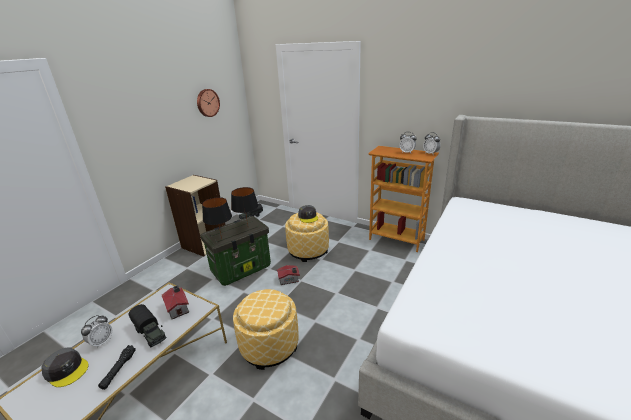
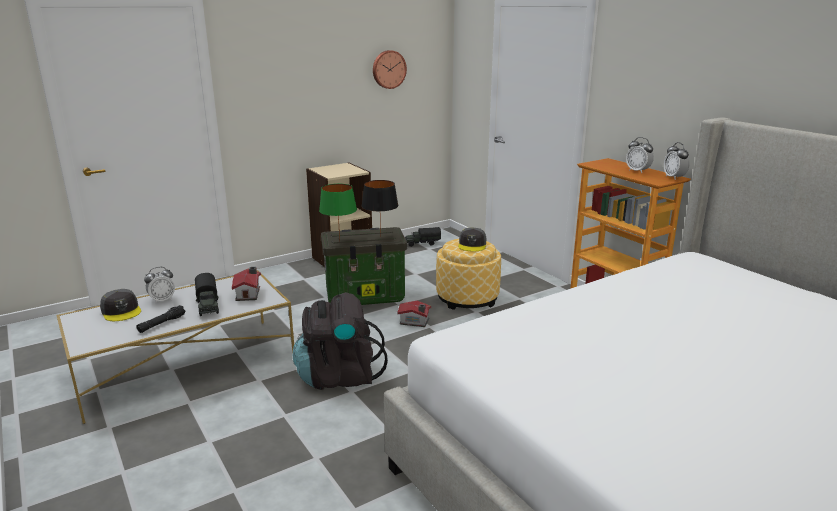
camera: 25 degrees right, 5 degrees down
(221, 239) = (339, 241): black table lamp -> green table lamp
(269, 345) = (339, 376): ottoman -> black backpack

